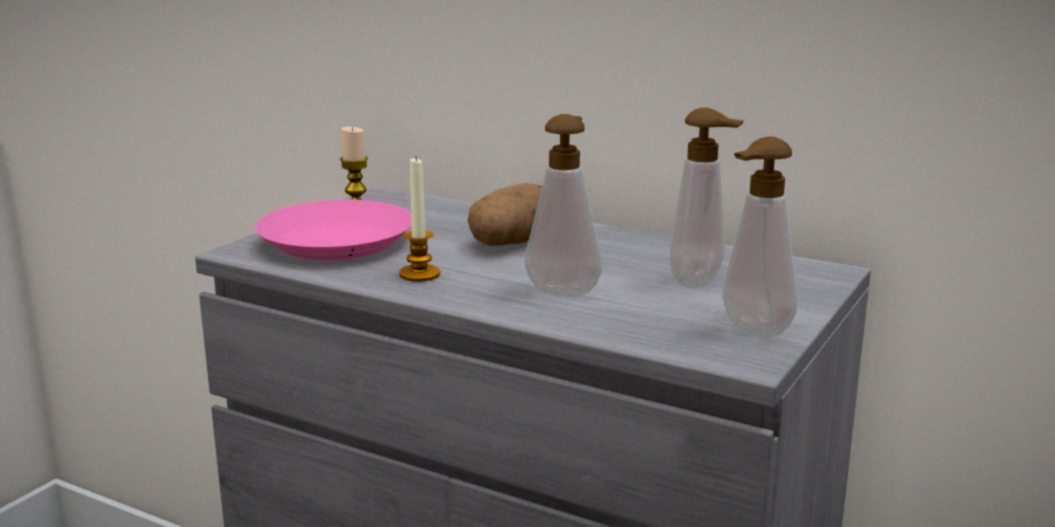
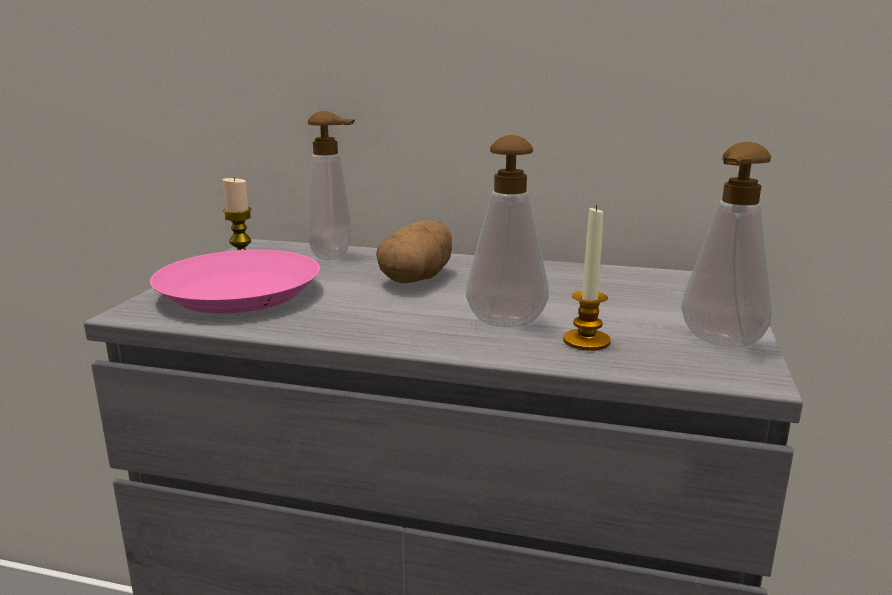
camera: 15 degrees left, 0 degrees up
(419, 274) = (348, 318): candle -> candle (586, 341)
(701, 283) = (625, 300): soap dispenser -> soap dispenser (336, 256)

